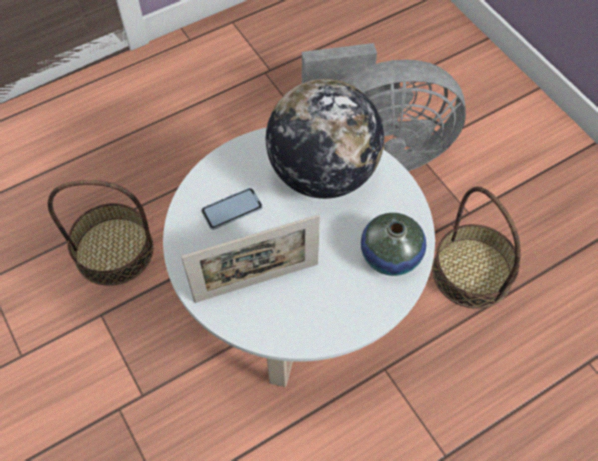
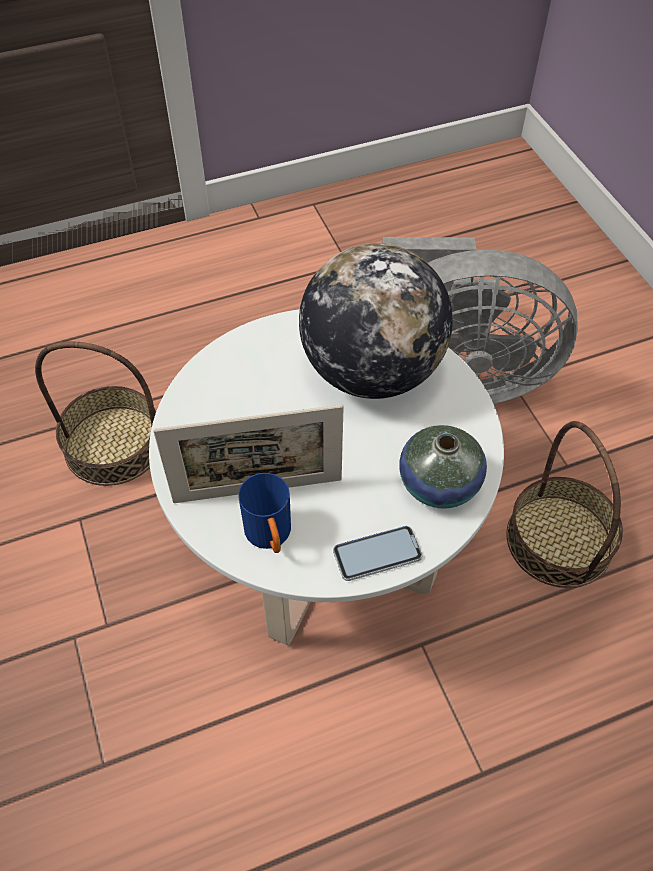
camera: 10 degrees right, 5 degrees down
(232, 209) = (247, 398): phone -> phone (377, 554)
(274, 317) = (270, 537): none -> blue mug

